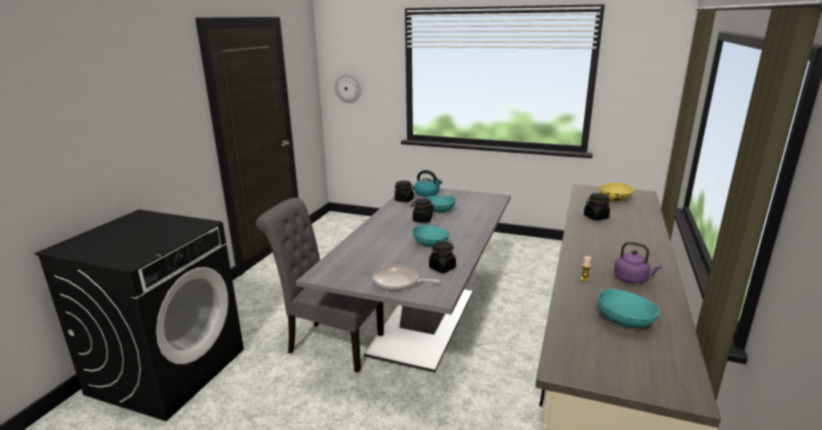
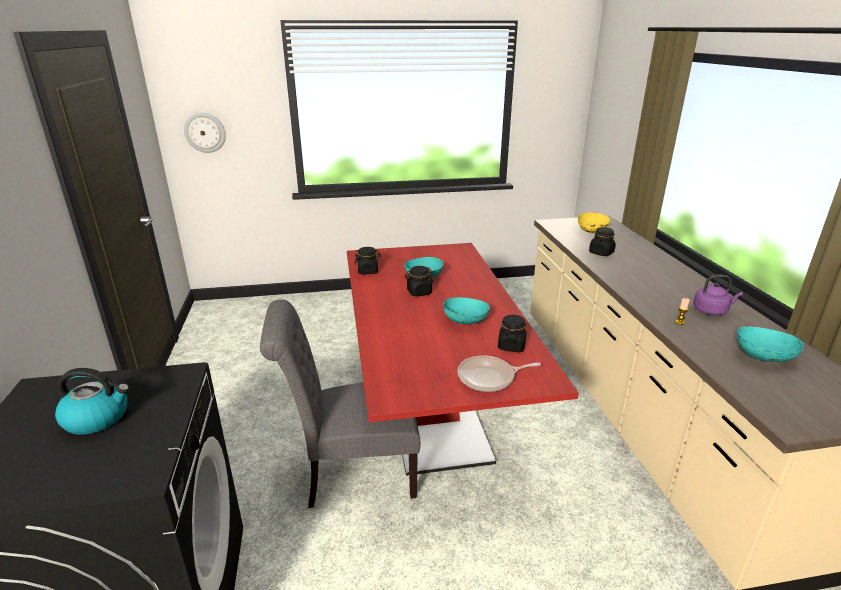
camera: 30 degrees left, 5 degrees up
(423, 322) = (433, 410): grey dining table -> red dining table
(427, 193) = (383, 257): kettle -> kettle (98, 418)

